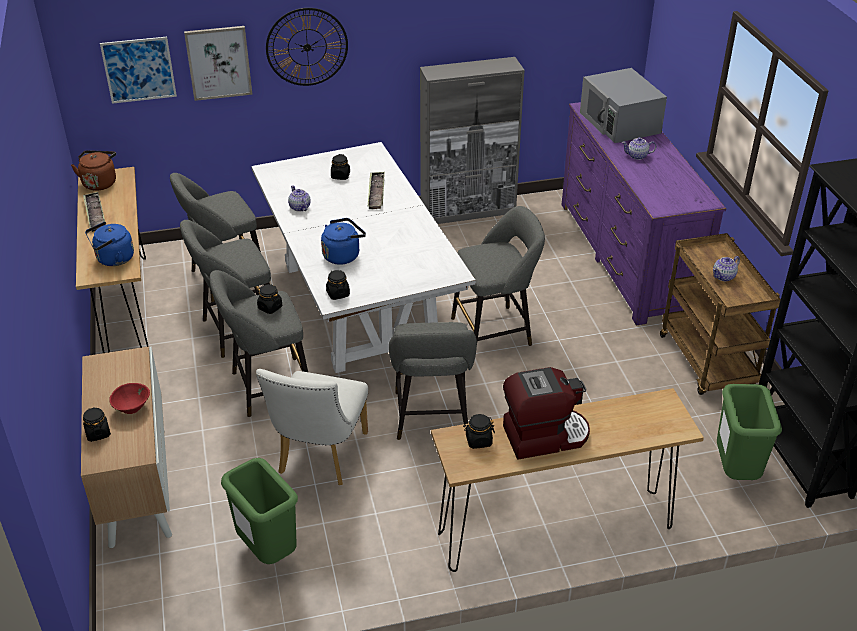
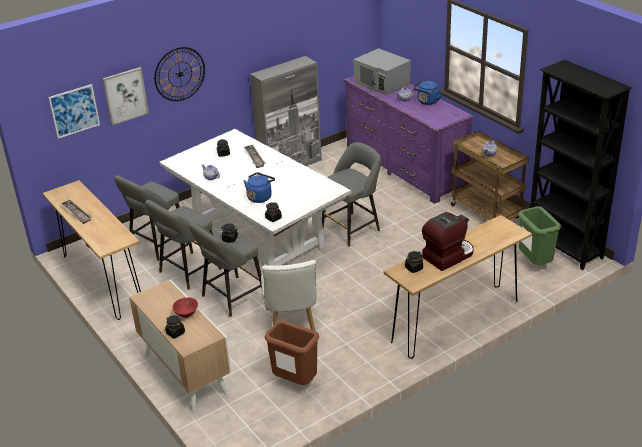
camera: 20 degrees left, 5 degrees down
(100, 182) = (63, 194): brown kettle -> none
(113, 259) = (112, 235): blue kettle -> blue kettle (427, 102)
(267, 551) = (294, 382): green trash can -> brown trash can
(432, 418) = (346, 285): grey stool -> none

